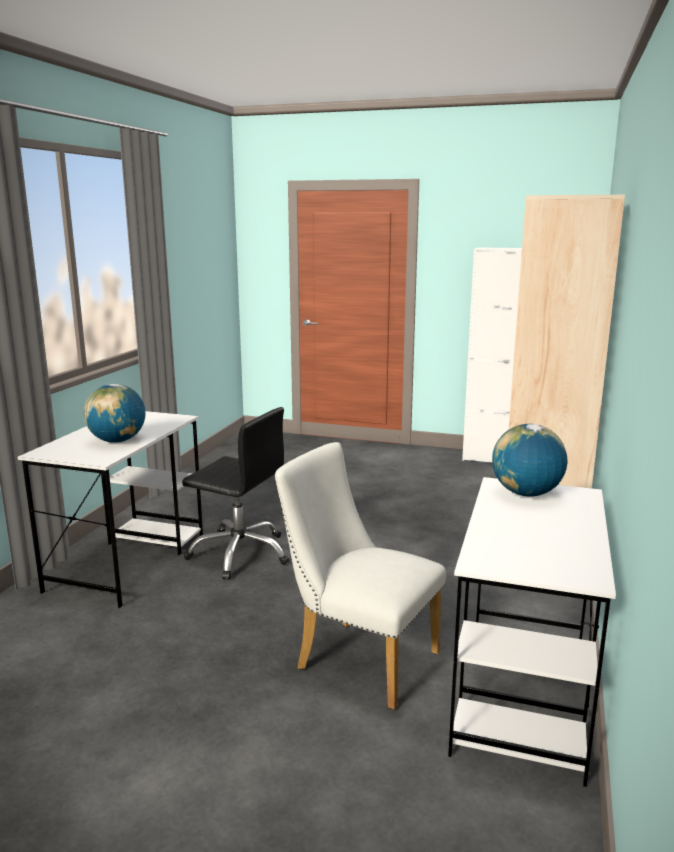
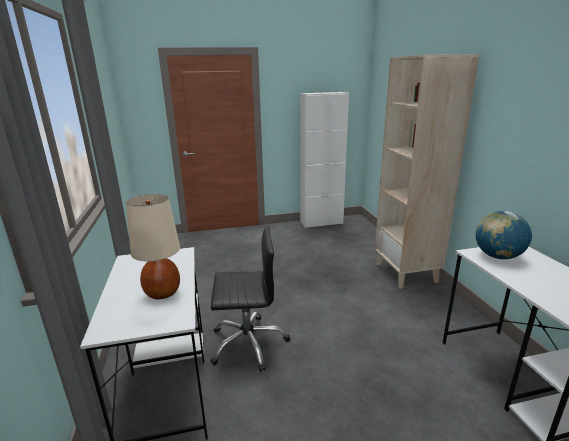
camera: 30 degrees left, 5 degrees up
(117, 441) = (162, 293): globe -> beige table lamp
(358, 658) = (416, 400): white chair -> none

